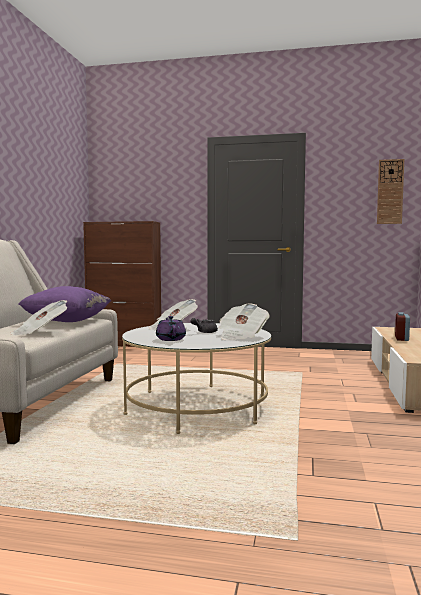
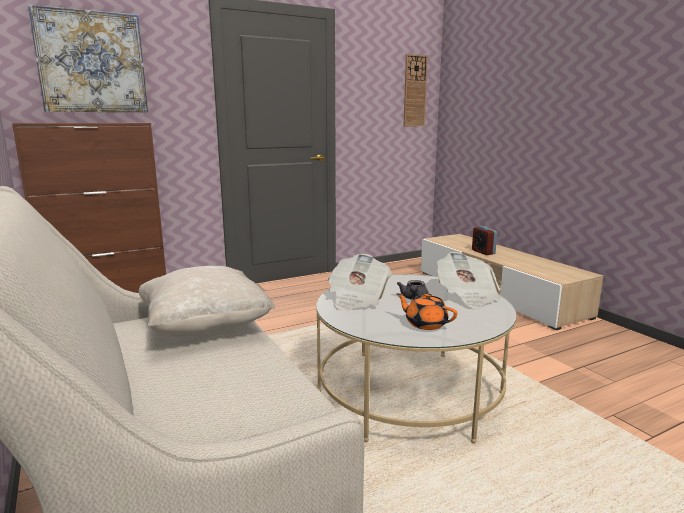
camera: 40 degrees left, 10 degrees up
(40, 332) = (253, 371): newspaper -> none
(67, 322) = (205, 328): purple pillow -> beige pillow
(135, 187) = (91, 62): none -> picture
(170, 339) = (425, 324): purple teapot -> orange teapot

